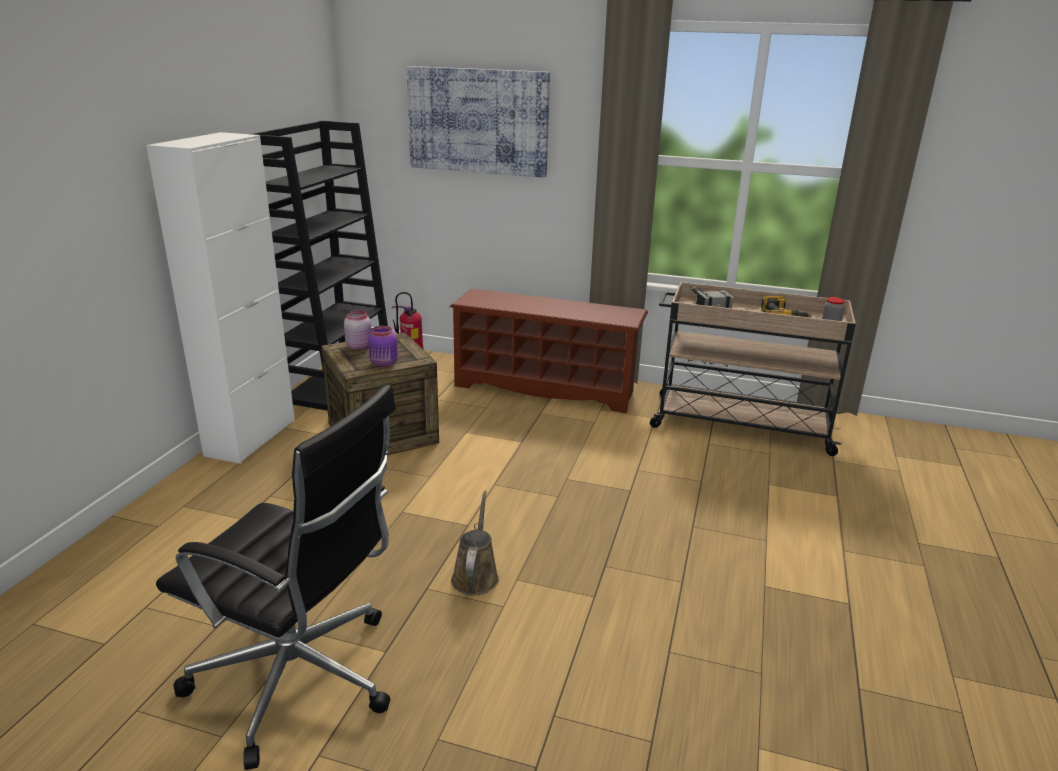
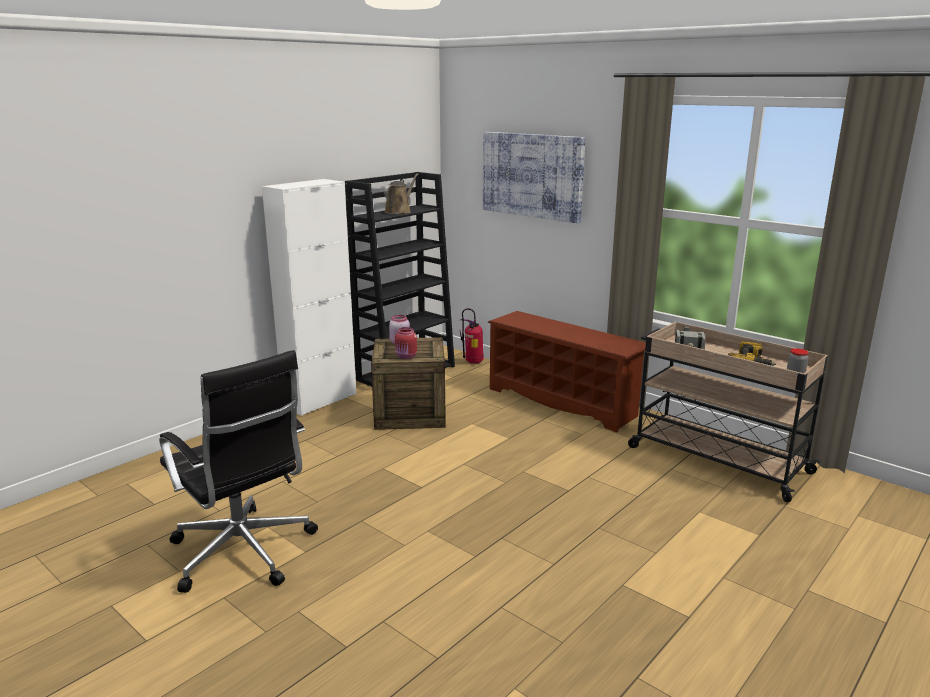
camera: 25 degrees right, 5 degrees down
(384, 364) = (406, 357): purple jar -> red jar
(475, 575) = (401, 521): brown watering can -> brown watering can (399, 211)

